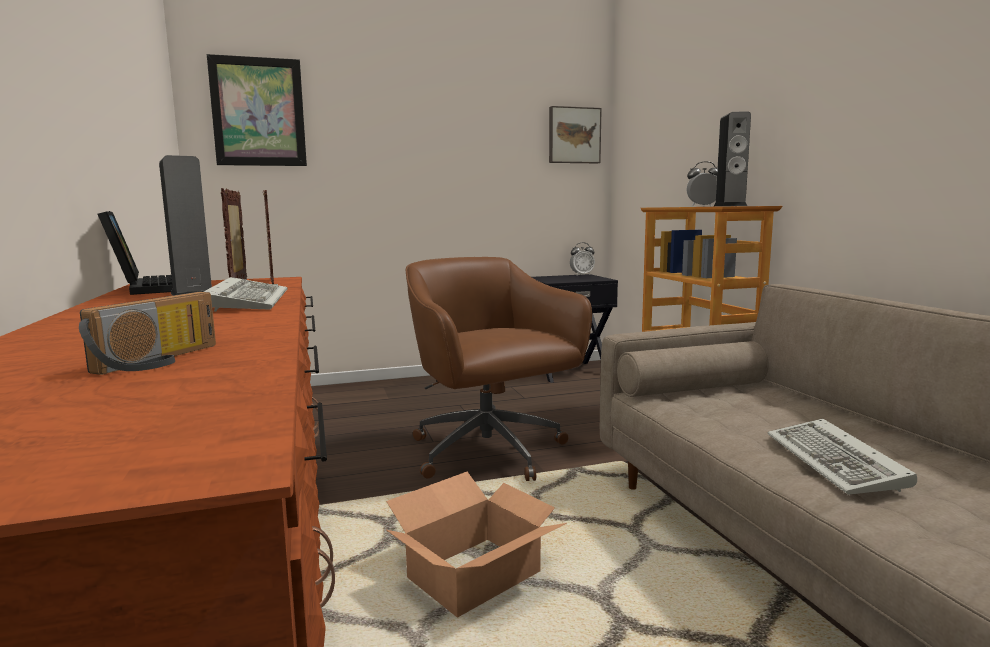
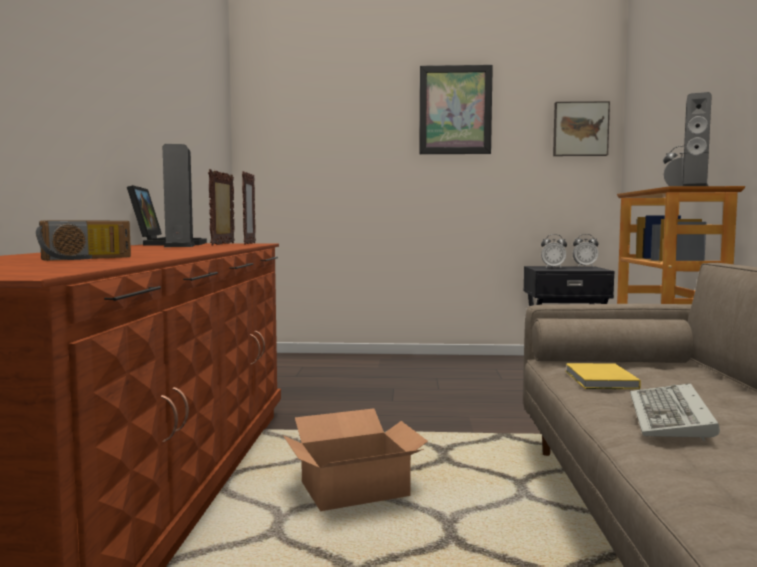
camera: 20 degrees right, 5 degrees down
(247, 300) = (205, 248): keyboard -> none
(258, 112) = (292, 119): picture -> picture (455, 110)
(490, 453) = (435, 414): brown office chair -> none
(556, 278) = (553, 267): none -> alarm clock
(719, 418) = (600, 380): none -> yellow book

